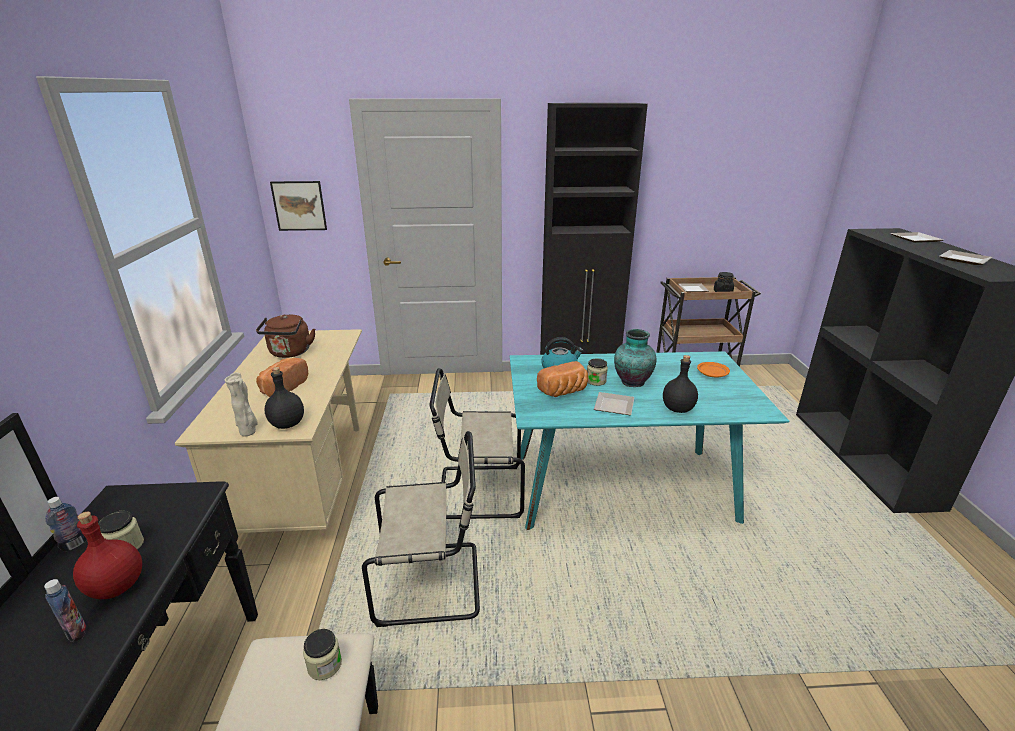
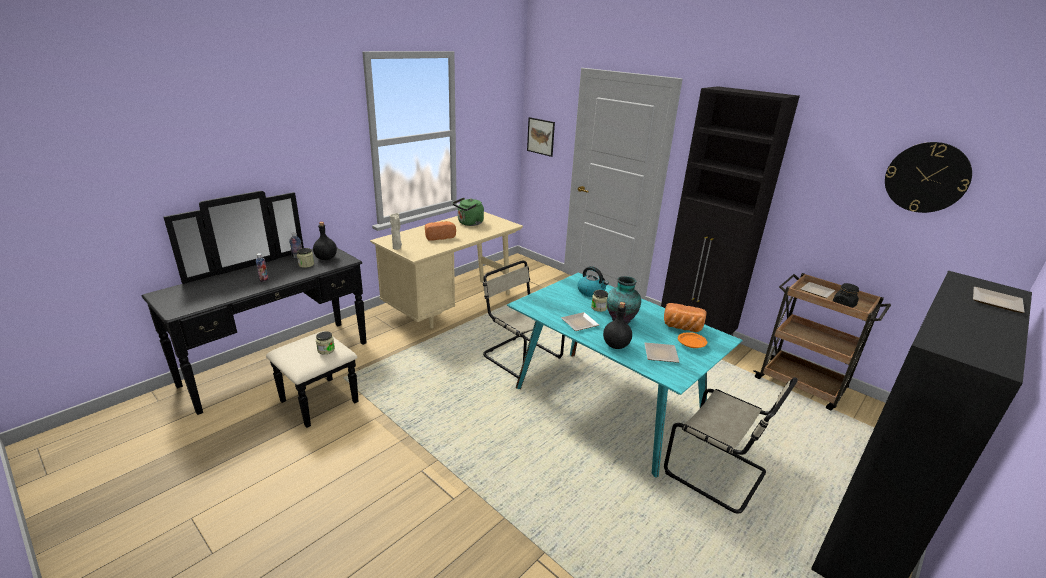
camera: 45 degrees right, 0 degrees up
(116, 586) = (288, 274): red bottle -> none
(288, 424) = (415, 252): black bottle -> black bottle (326, 258)
(290, 353) = (469, 223): brown kettle -> green kettle
(433, 582) = (440, 377): beige chair -> beige chair (718, 474)
(564, 392) = (567, 303): bread -> bread (682, 328)
(748, 163) = (926, 177): none -> wall clock
(962, 260) = (967, 328): plate -> plate (659, 353)

